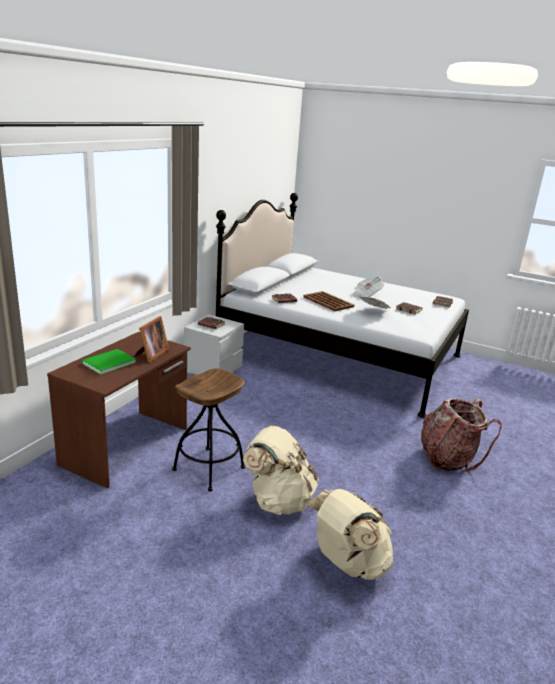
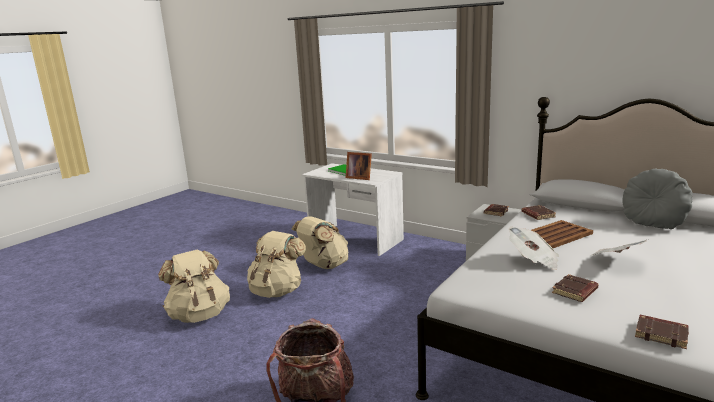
camera: 100 degrees right, 5 degrees down
(127, 446) = (355, 240): brown desk -> white desk
(208, 468) = (324, 266): brown stool -> beige backpack
(301, 279) = (653, 225): none -> grey pillow

